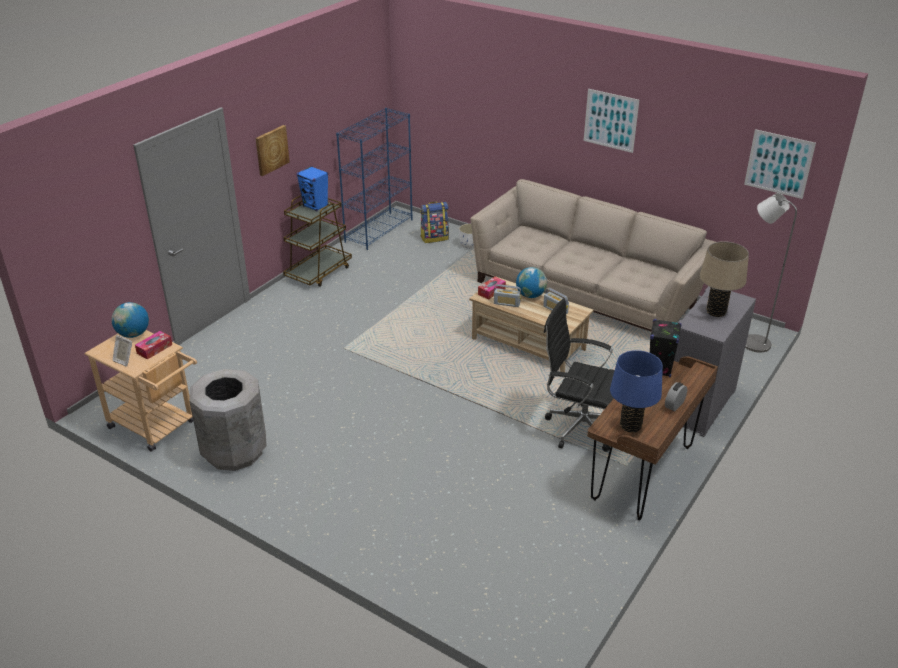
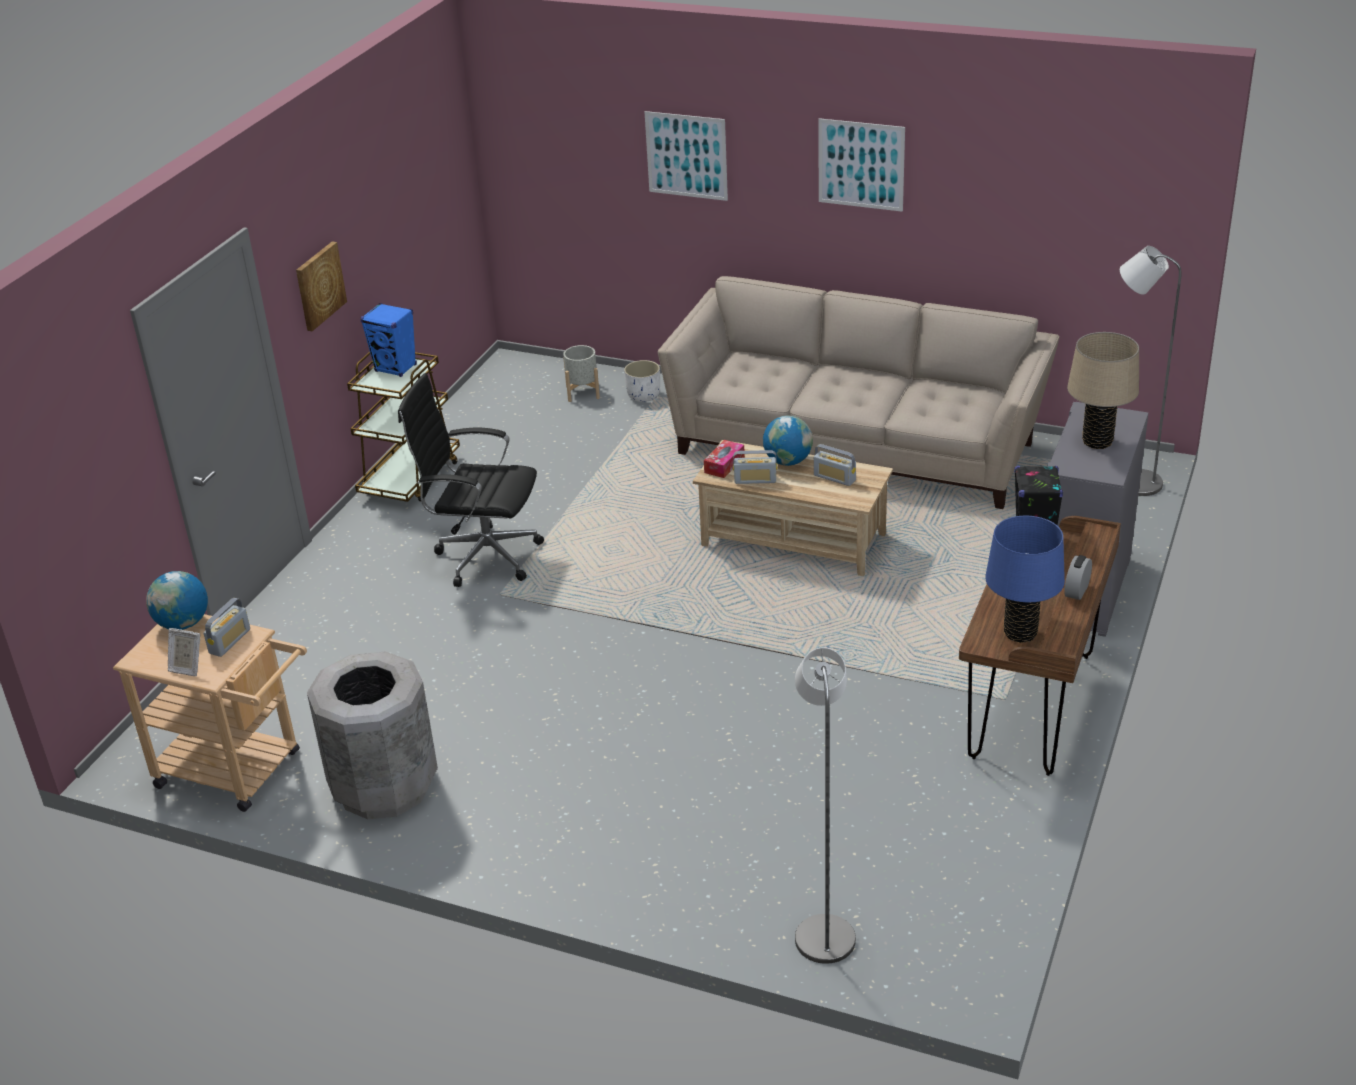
camera: 10 degrees left, 0 degrees up
(154, 349) = (230, 641): tissue box -> radio
(379, 230) = (485, 394): blue bookcase -> none
(434, 238) = (582, 392): backpack -> grey planter
(462, 593) = (823, 930): none -> grey floor lamp
(578, 427) = (914, 655): black office chair -> black office chair (483, 557)
(779, 164) = (1138, 200): picture -> picture (686, 156)

